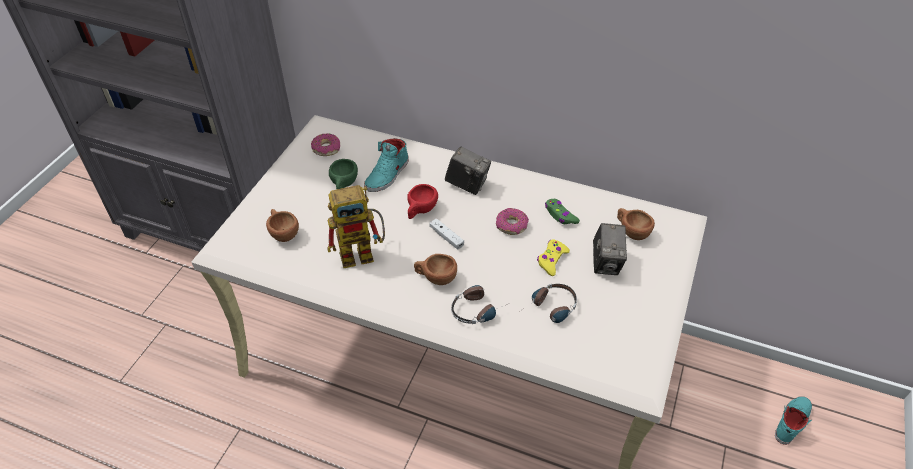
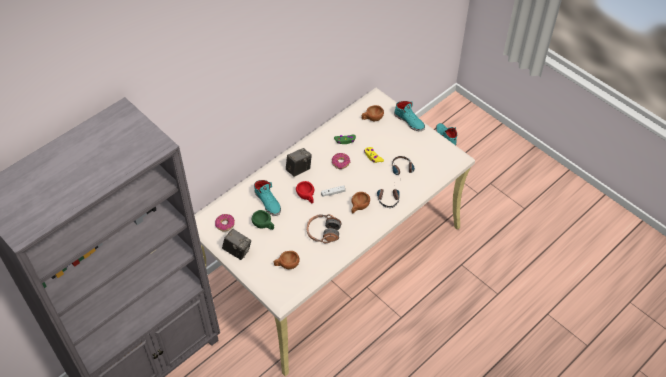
camera: 65 degrees left, 5 degrees up
(363, 252) = (323, 232): toy robot -> headphones
(606, 263) = (386, 137): camera -> camera (237, 251)
(667, 281) = (409, 121): none -> turquoise shoe

